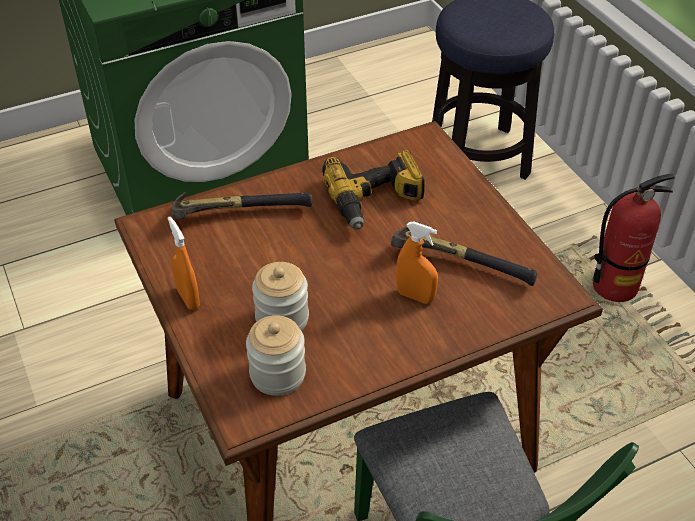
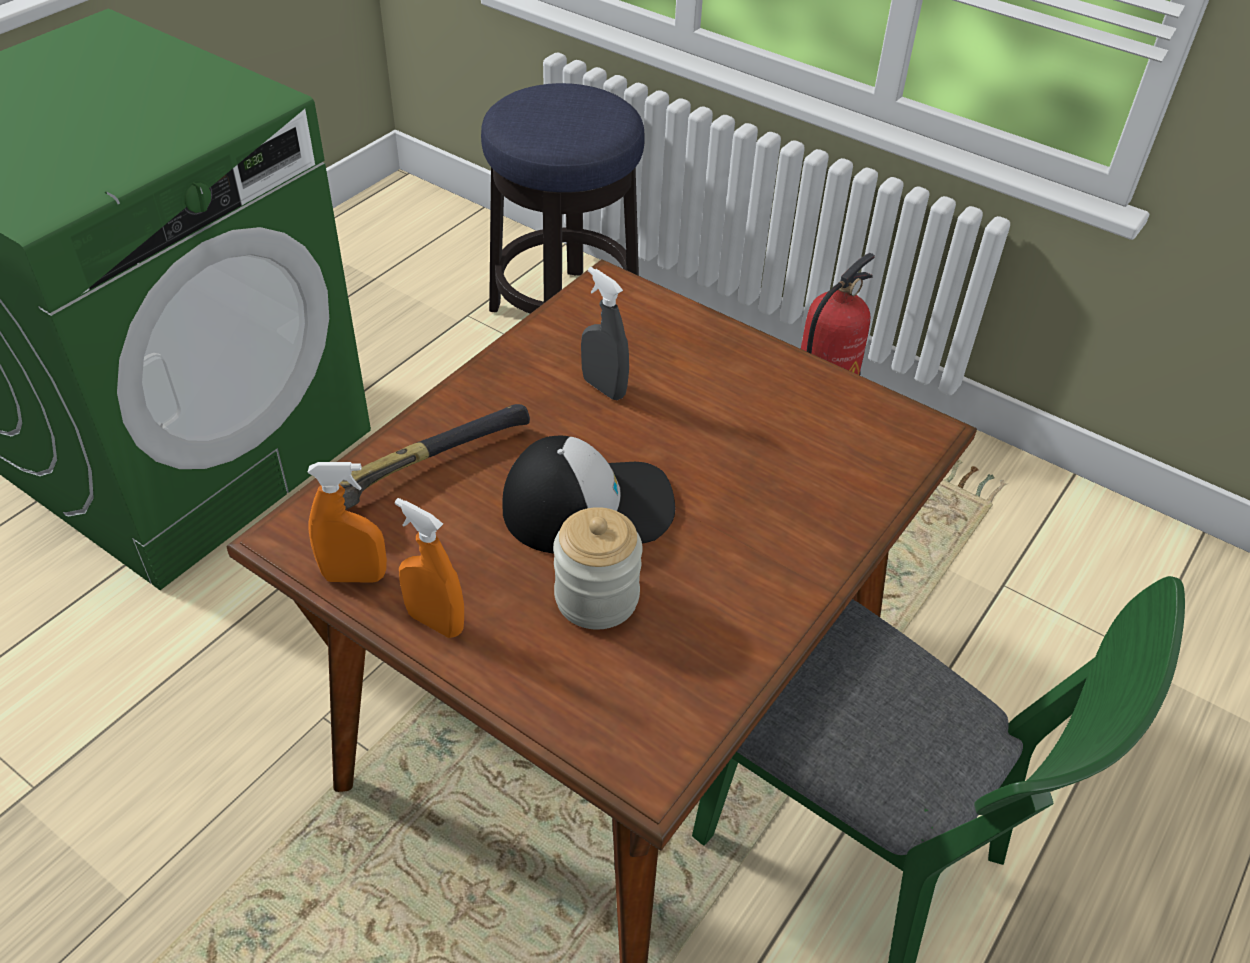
camera: 30 degrees left, 0 degrees up
(277, 374) = (649, 680): jar -> none
(315, 266) = (589, 505): none -> cap
(375, 201) = (604, 388): power drill -> grey spray bottle
(415, 296) = (750, 496): orange spray bottle -> orange spray bottle (354, 576)
(460, 261) = (771, 429): hammer -> none

